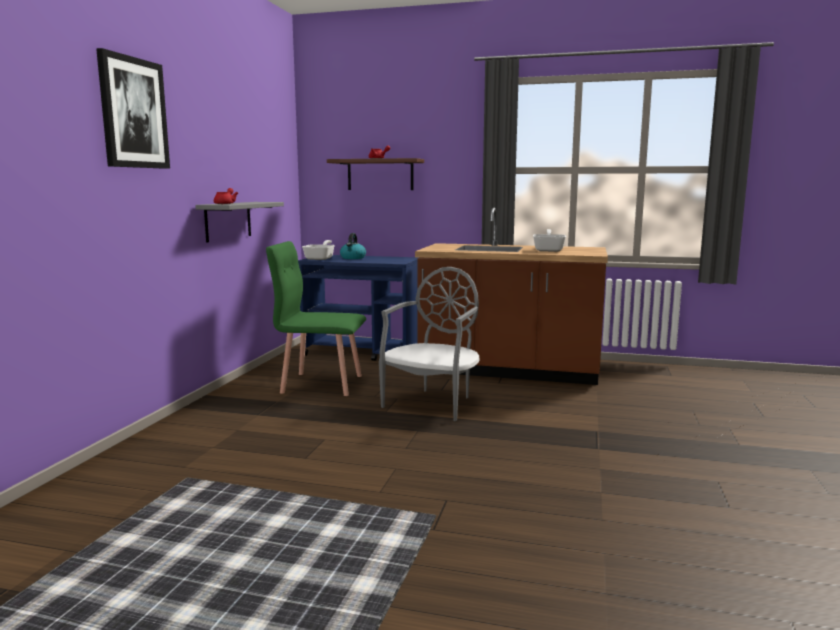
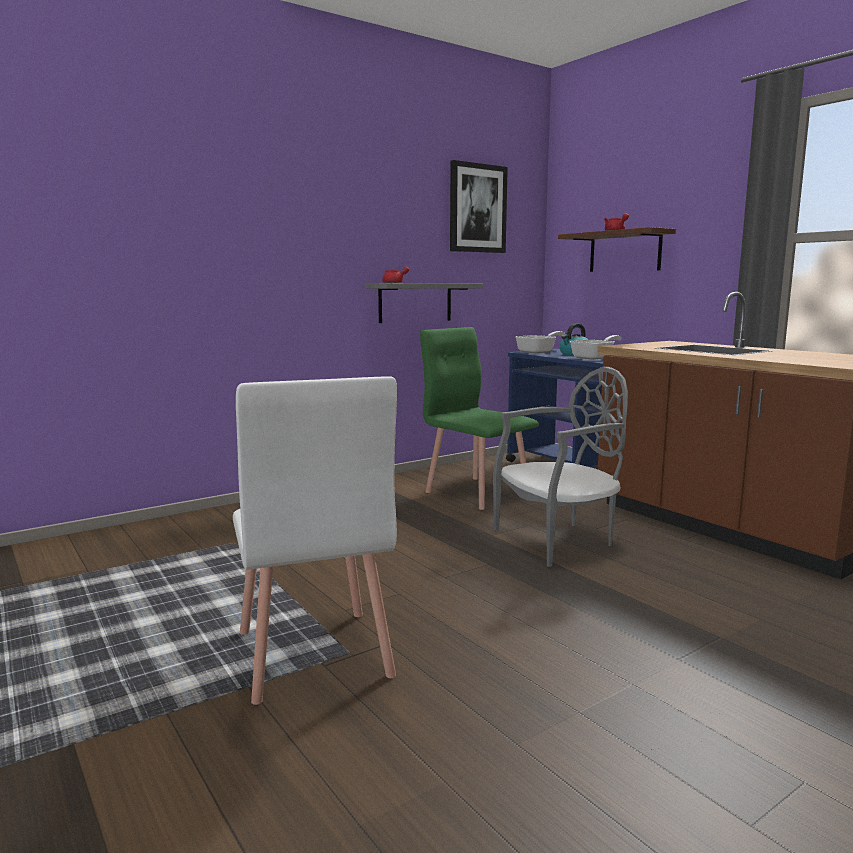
camera: 40 degrees right, 0 degrees up
(133, 113) = (286, 192): picture -> picture (477, 208)
(413, 527) = (312, 654): none -> white chair
(549, 250) = (792, 356): frying pan -> frying pan (595, 358)

